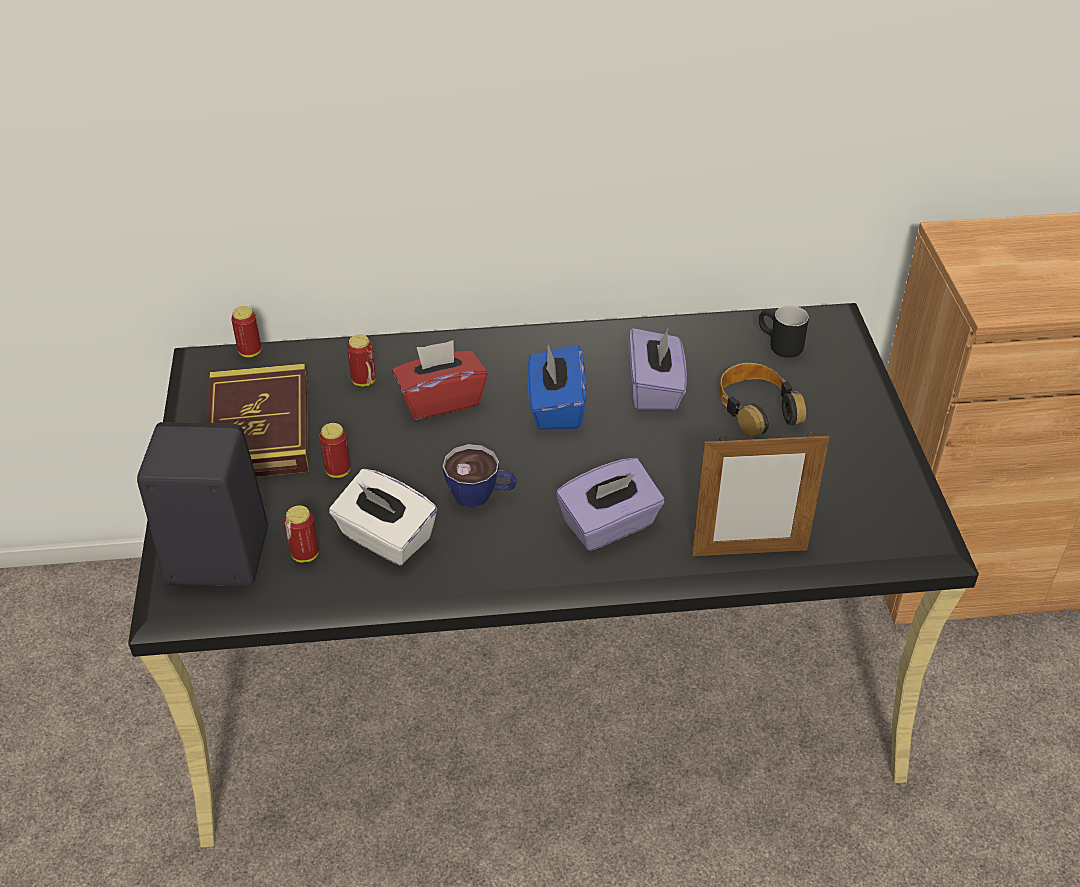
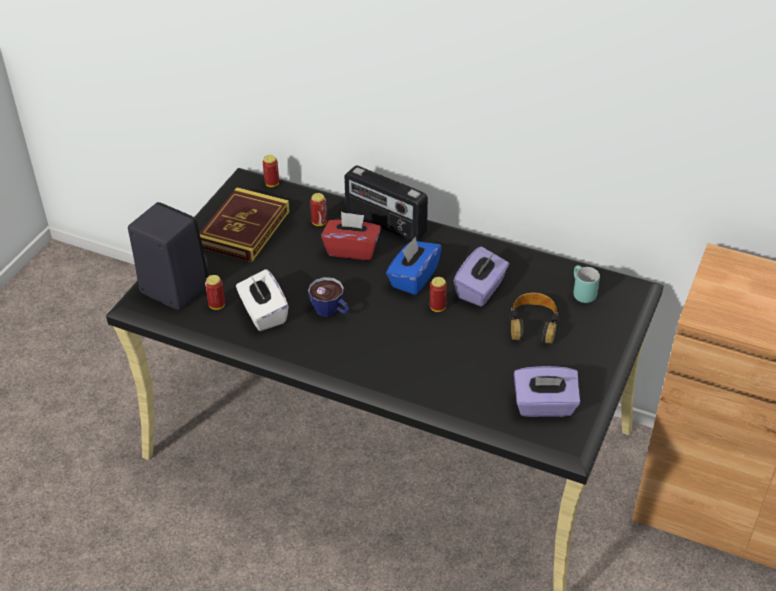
camera: 30 degrees right, 0 degrees up
(338, 471) = (267, 268): can -> can (437, 307)
(458, 350) = (385, 224): none -> radio
(609, 525) = (387, 356): purple tissue box -> purple tissue box (544, 406)
(749, 552) = (454, 404): picture frame -> none
(778, 347) = (580, 293): black mug -> turquoise mug

